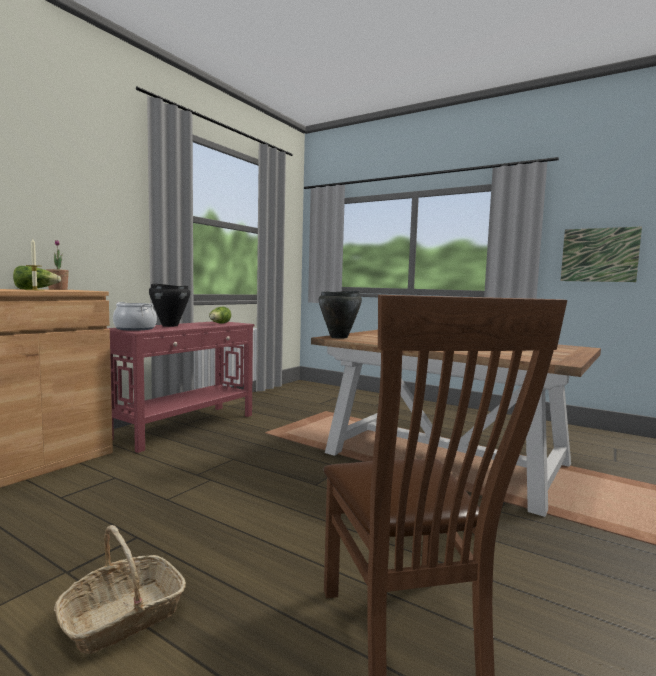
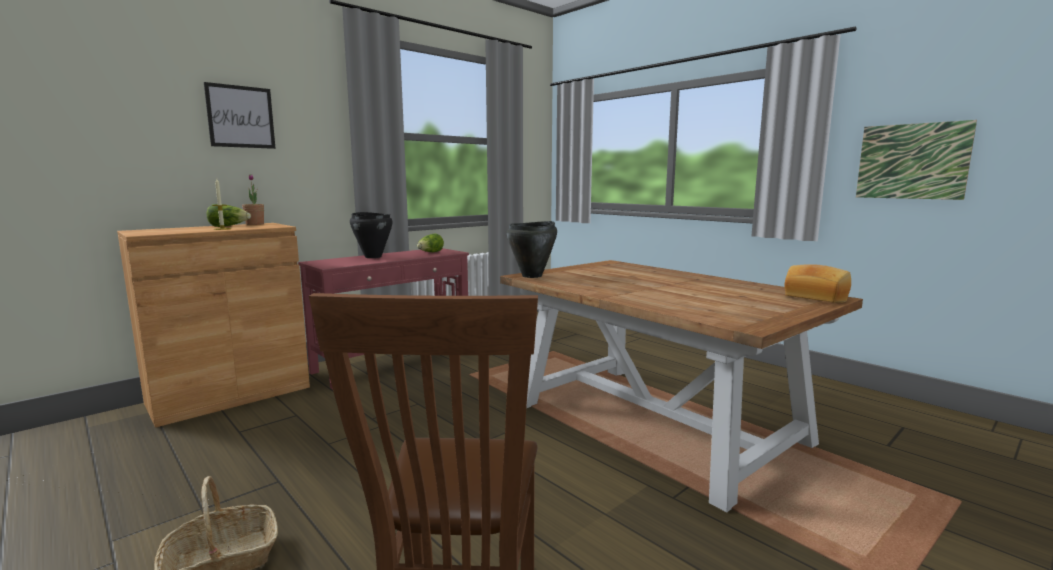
camera: 15 degrees right, 5 degrees up
(46, 183) = (240, 117): none -> picture
(135, 329) = (331, 262): cooking pot -> none
(571, 347) = (816, 297): none -> bread

